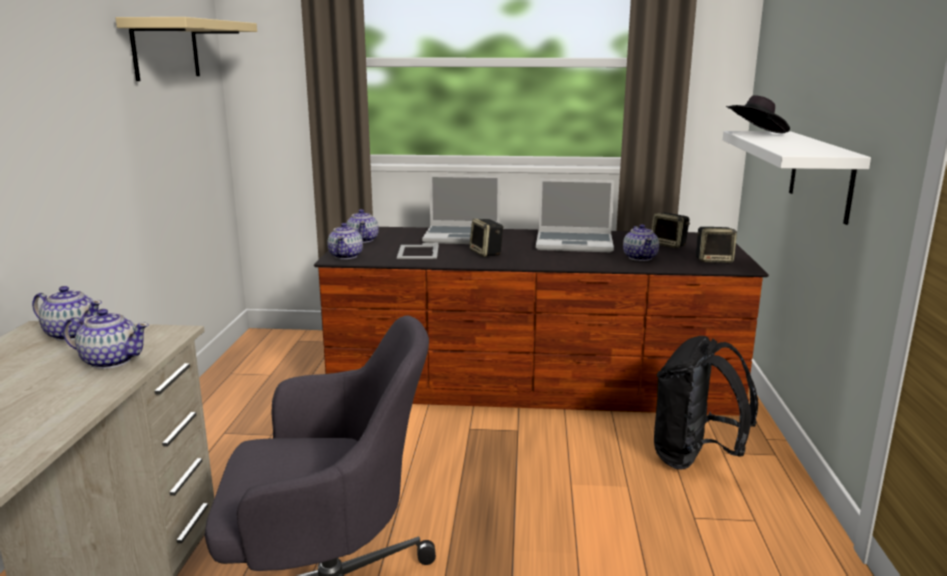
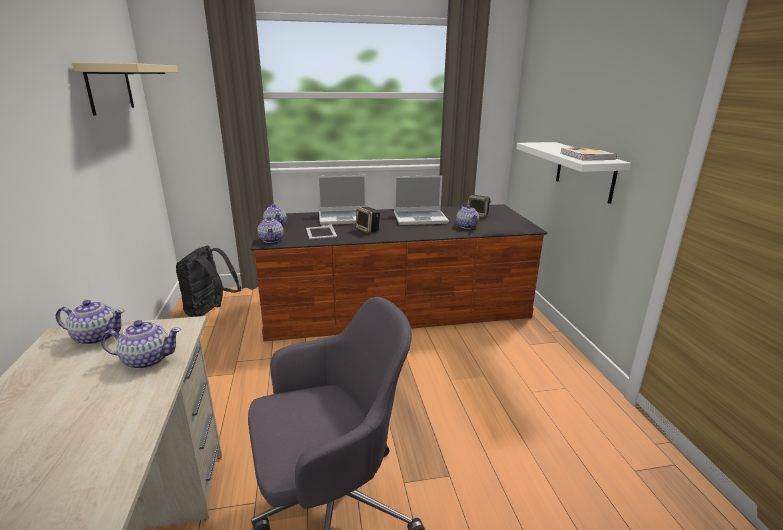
camera: 15 degrees left, 5 degrees up
(695, 459) = (515, 351): black backpack -> black backpack (210, 311)
(714, 260) = (511, 225): speaker -> none
(755, 134) = (540, 145): black hat -> none
(807, 148) = (586, 156): none -> book

